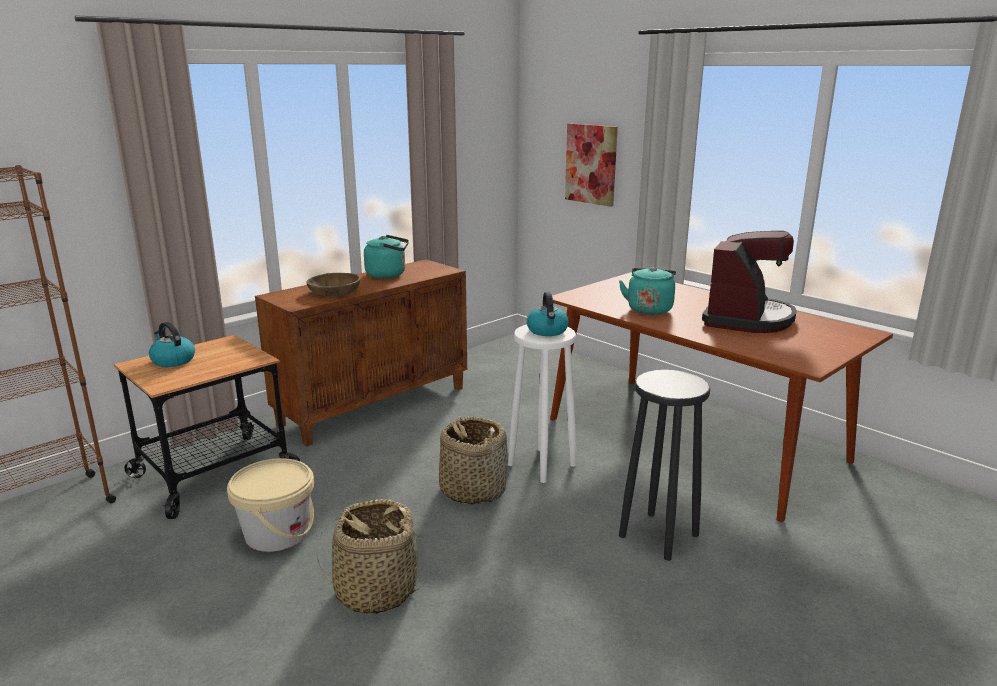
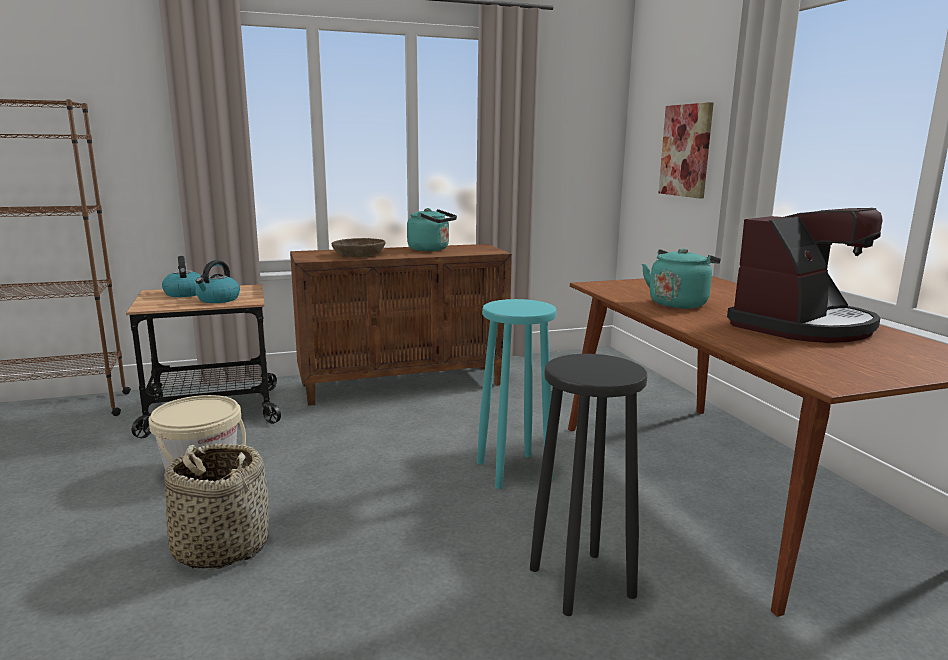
camera: 25 degrees right, 5 degrees down
(472, 490) = (415, 477): basket -> none
(541, 464) = (513, 470): white stool -> turquoise stool
(547, 331) = (523, 306): kettle -> kettle (218, 300)

